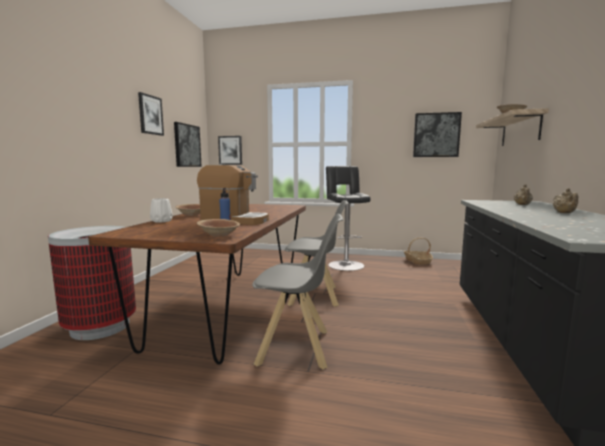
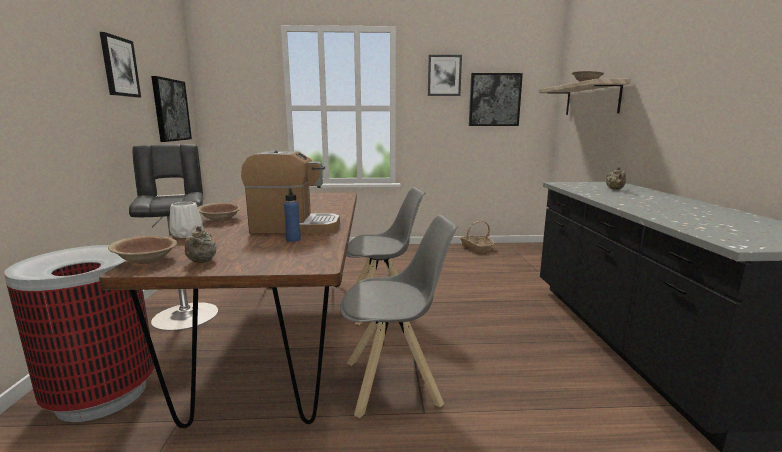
camera: 15 degrees left, 5 degrees up
(219, 235) = (302, 258): brown bowl -> brown bowl (146, 260)
(230, 150) = (231, 115): picture -> picture (444, 75)
(345, 264) = (398, 259): black stool -> black stool (185, 313)
(564, 213) = (670, 202): beige teapot -> beige teapot (202, 262)

